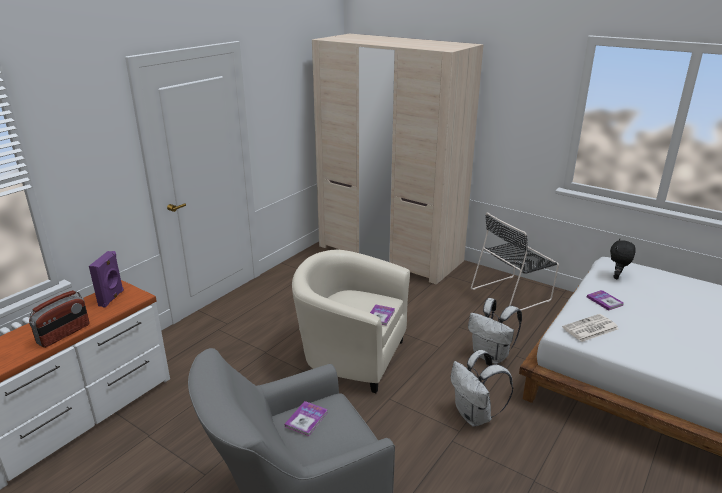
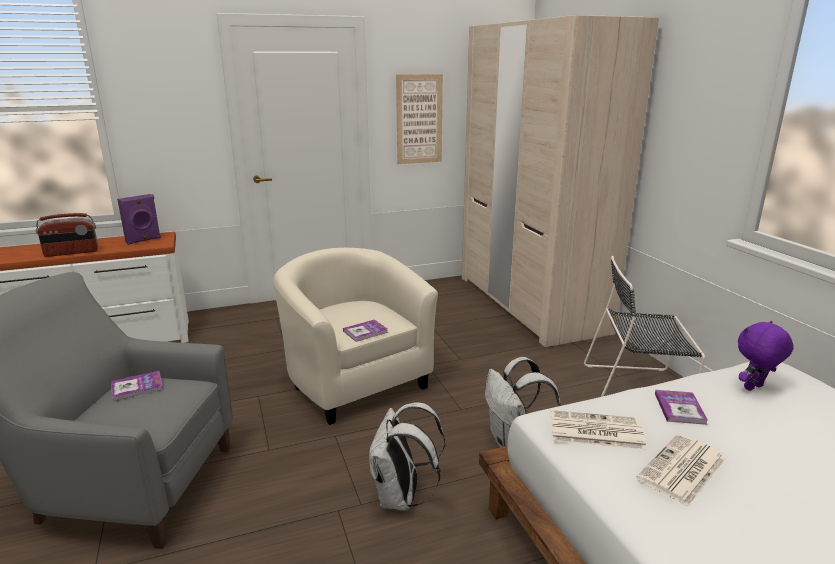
camera: 35 degrees right, 5 degrees down
(281, 122) = (419, 119): none -> picture
(617, 277) = (754, 388): black plush toy -> purple plush toy
(642, 333) = (682, 470): none -> newspaper

